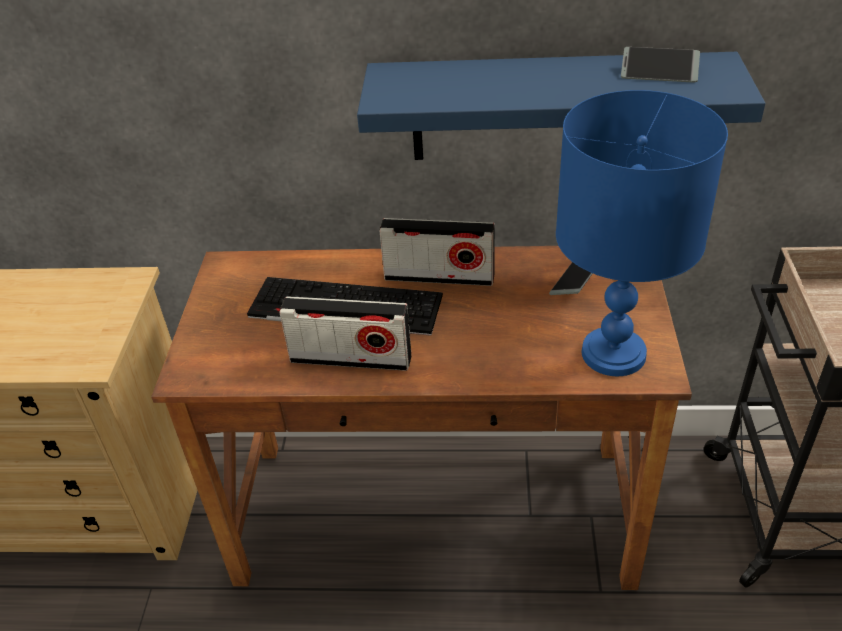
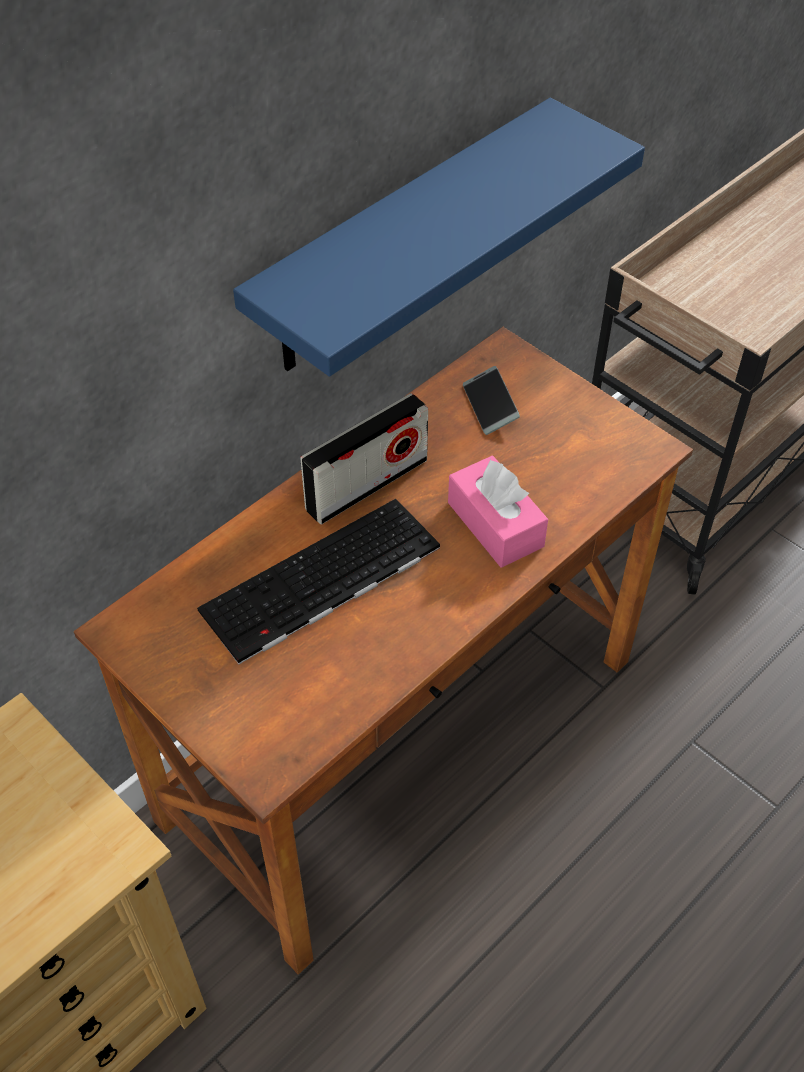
camera: 50 degrees left, 10 degrees up
(351, 359) = (401, 625): radio -> none
(483, 345) = (495, 524): none -> pink tissue box
(613, 352) = (600, 454): blue table lamp -> none
(659, 72) = (525, 155): phone -> none

